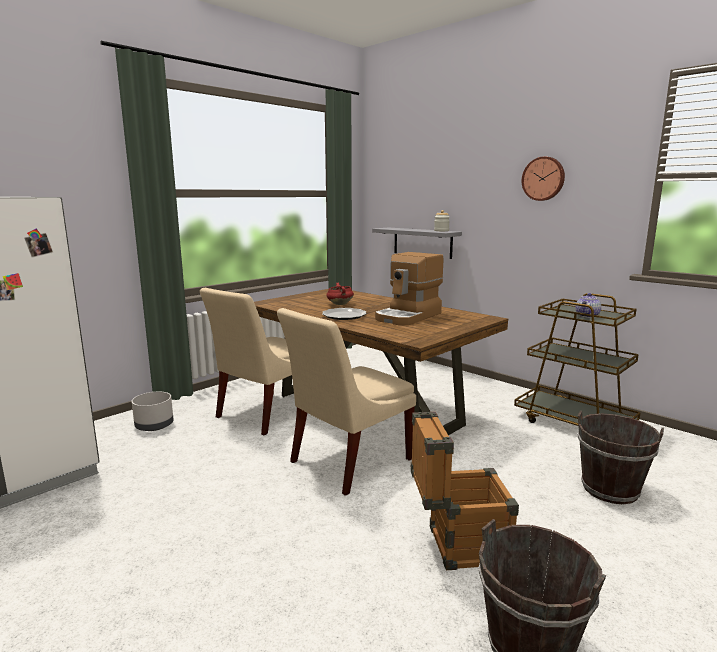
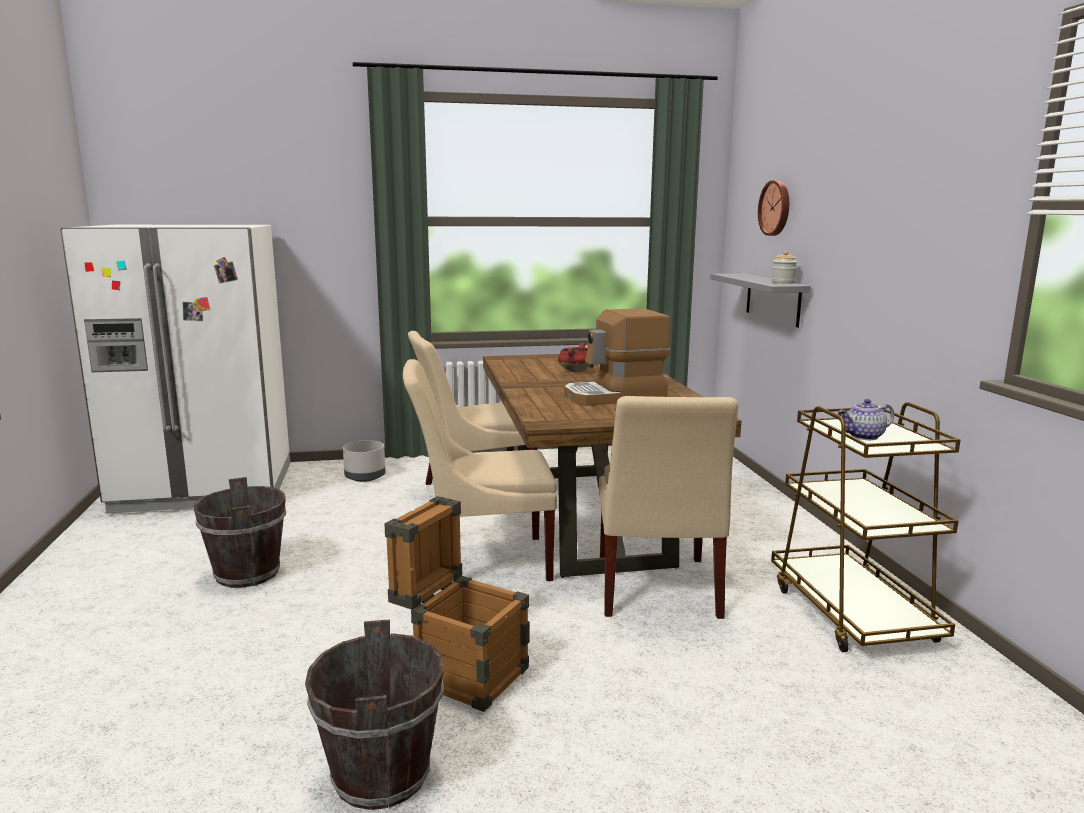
camera: 35 degrees right, 0 degrees up
(344, 316) = (544, 384): plate -> none
(474, 443) = (656, 589): none -> beige chair
(543, 178) = (900, 205): wall clock -> wall clock (776, 208)
(610, 489) = (748, 700): brown bucket -> brown bucket (248, 573)

